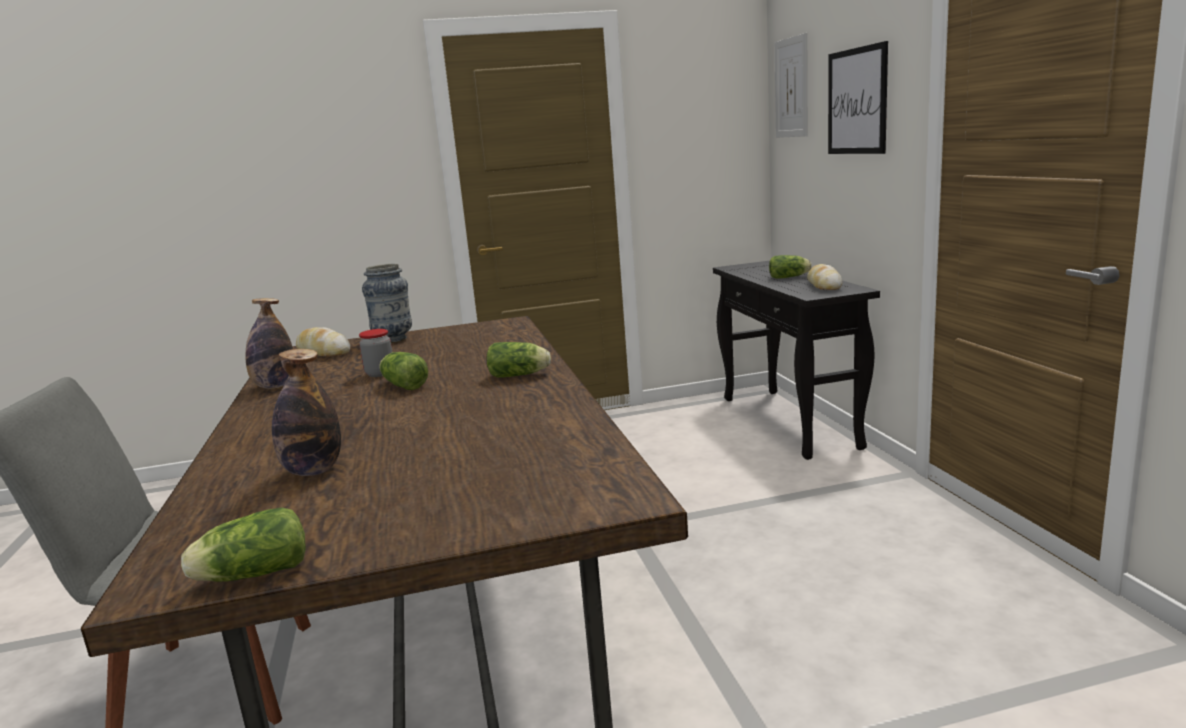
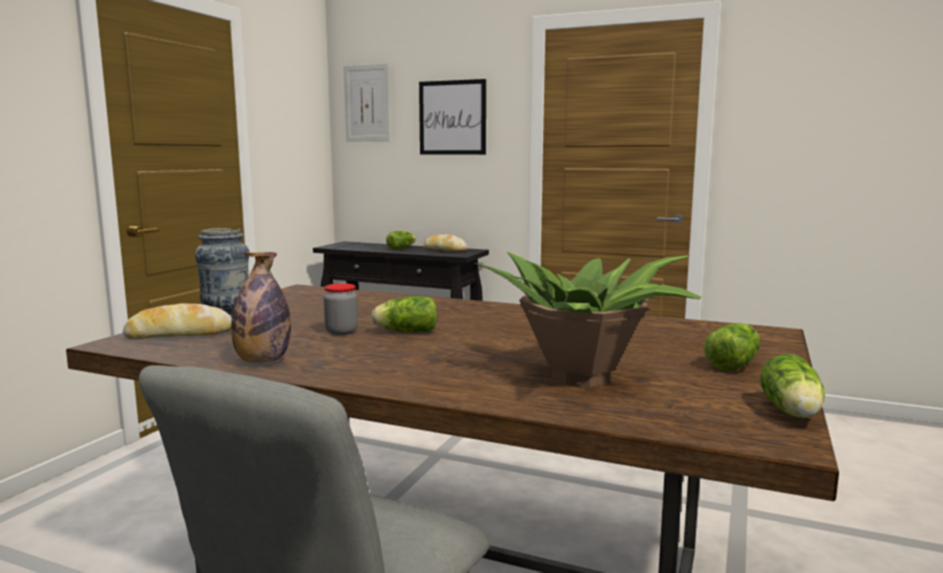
camera: 55 degrees left, 5 degrees down
(313, 471) = (584, 377): bottle -> potted plant
(520, 375) = (473, 309): lettuce -> lettuce (734, 364)

